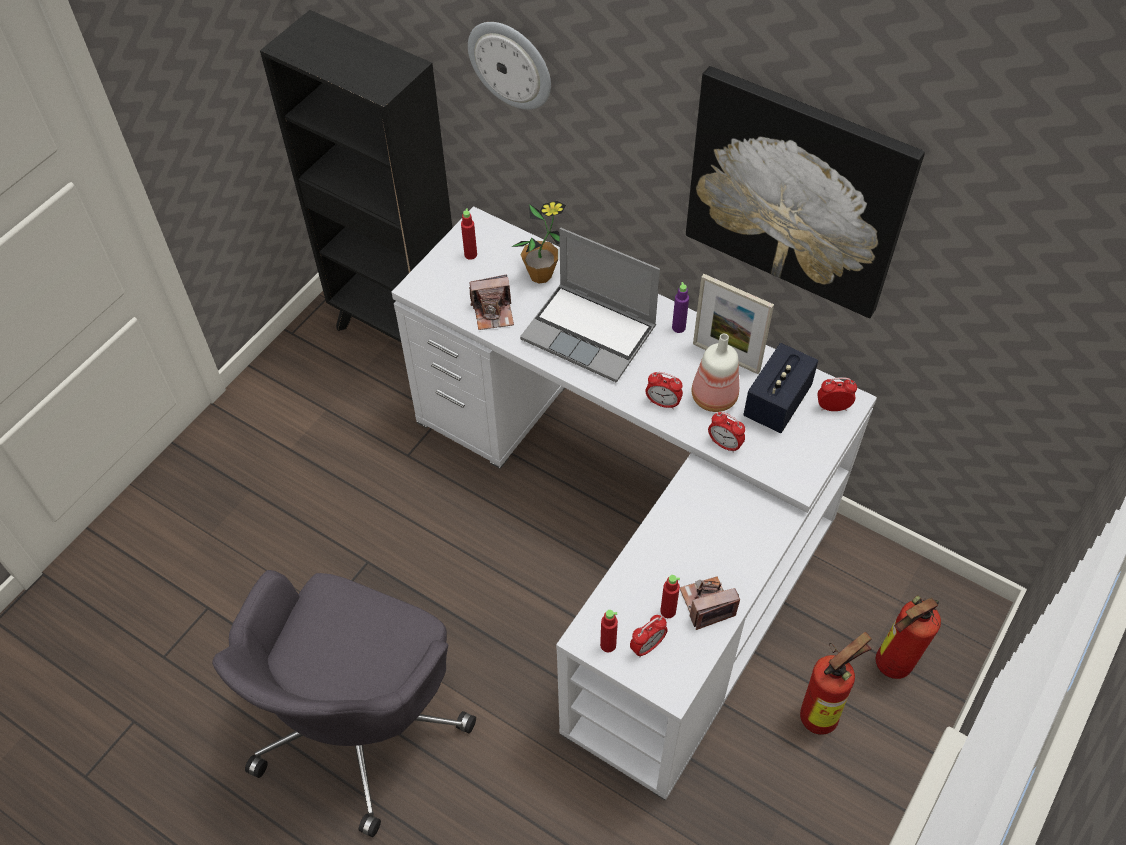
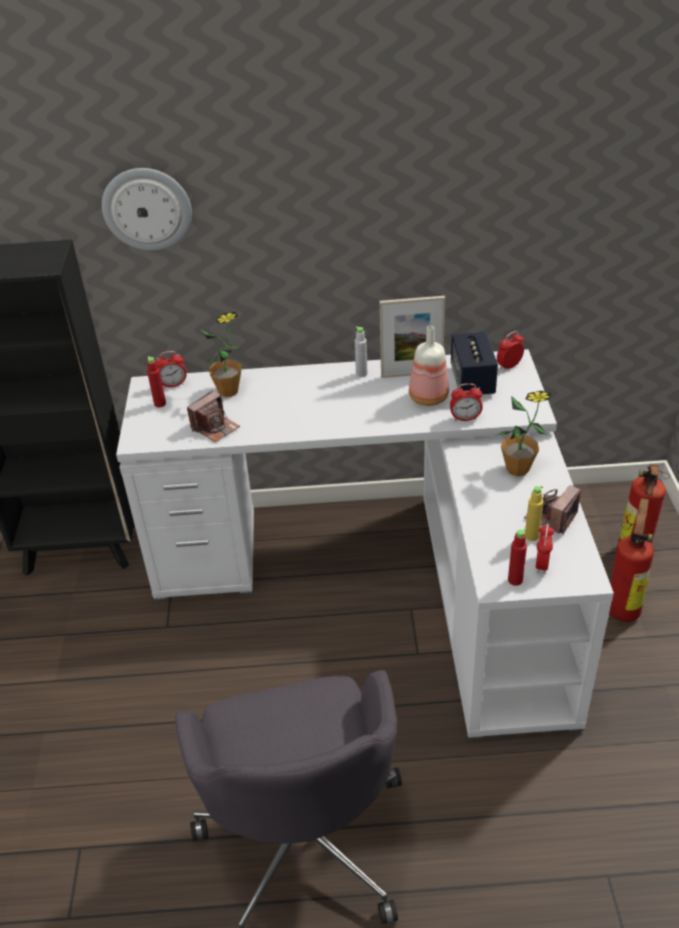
camera: 35 degrees left, 15 degrees down
(591, 333) = (303, 405): laptop -> none
(663, 403) = (398, 417): alarm clock -> alarm clock (173, 385)
(668, 611) = (531, 536): red bottle -> yellow bottle
(678, 327) = (361, 374): purple bottle -> grey bottle
(730, 531) = (517, 469): none -> potted plant
(797, 192) = (427, 197): picture -> none

